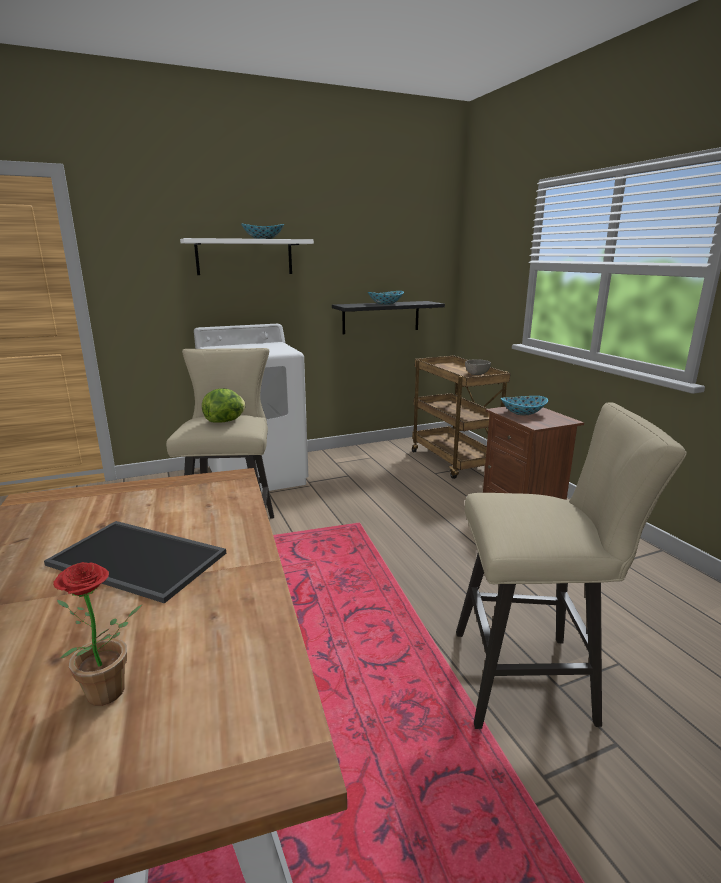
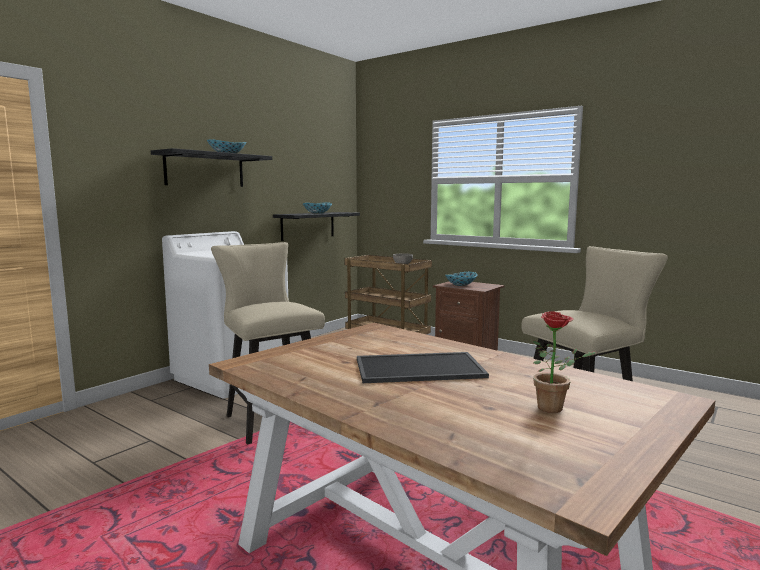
camera: 30 degrees left, 10 degrees down
(225, 421) = (280, 304): lettuce -> none
(244, 257) = (205, 170): white shelf -> black shelf

